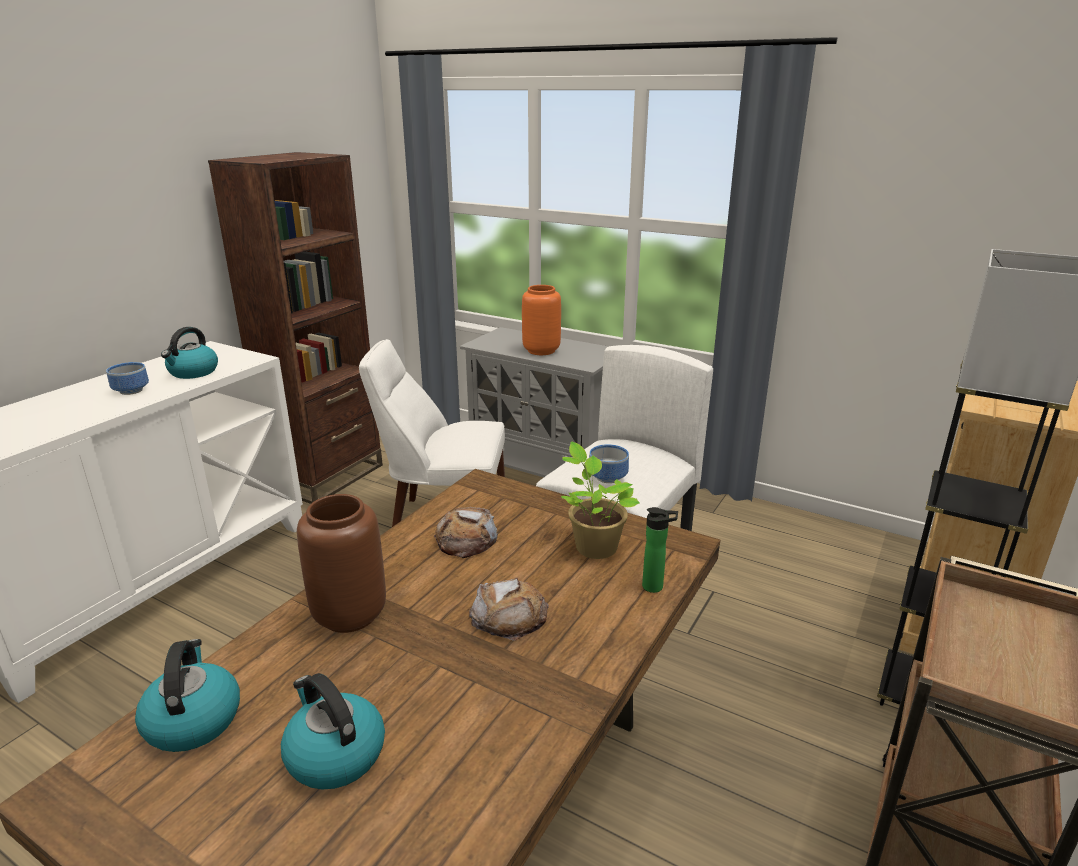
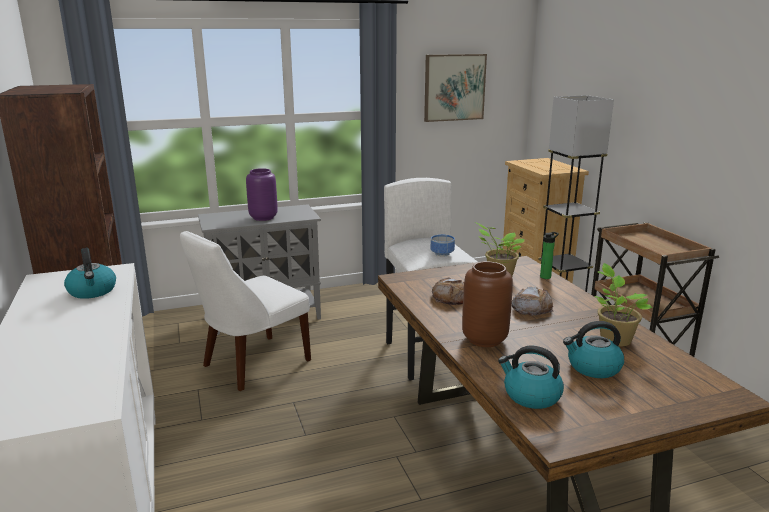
camera: 50 degrees left, 5 degrees down
(130, 391) = (79, 317): bowl -> none
(474, 743) = (613, 338): none -> potted plant
(541, 351) = (263, 218): orange vase -> purple vase
(928, 205) = (454, 87): none -> picture

